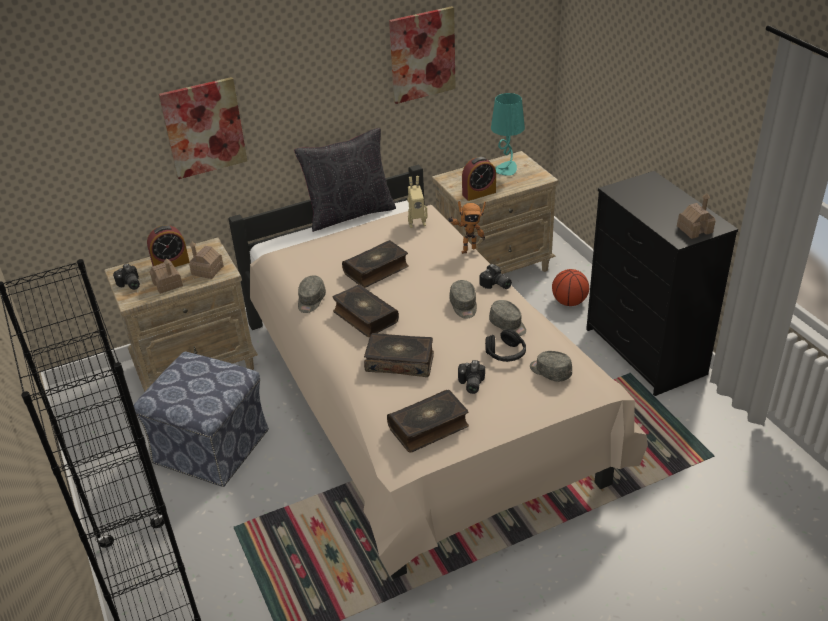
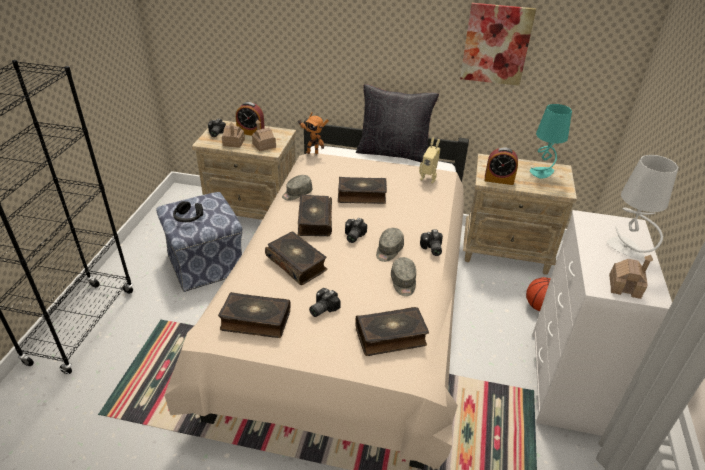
camera: 35 degrees right, 0 degrees up
(204, 127) = (301, 42): picture -> none
(417, 311) = (352, 236): none -> camera
(467, 249) = (442, 213): toy robot -> toy robot (312, 152)
(505, 353) = (375, 302): black headphones -> black headphones (188, 217)
(550, 372) = (391, 337): grey cap -> book
(646, 352) = (566, 382): black dresser -> white dresser
(666, 200) = (626, 248): none -> grey table lamp

